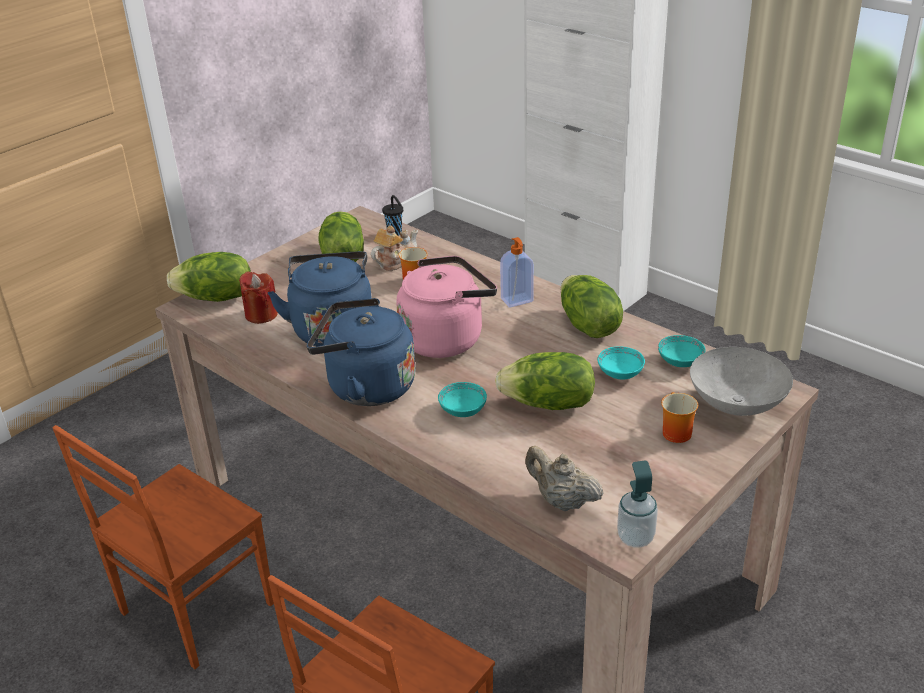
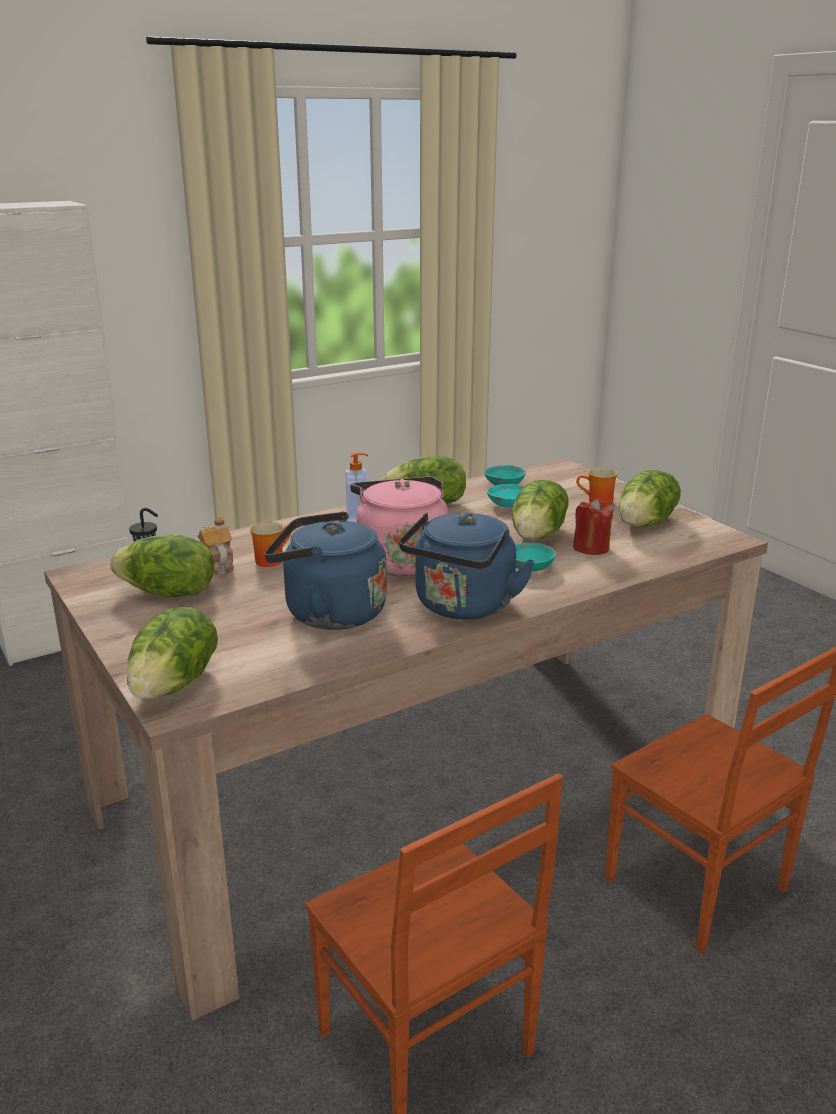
camera: 75 degrees left, 10 degrees down
(261, 314) = (254, 654): red candle -> red candle (591, 548)
(562, 501) = (674, 549): beige teapot -> none
(629, 475) = (646, 523): none -> lettuce
(635, 537) = (722, 533): soap dispenser -> none
(738, 405) = (573, 479): grey bowl -> none

